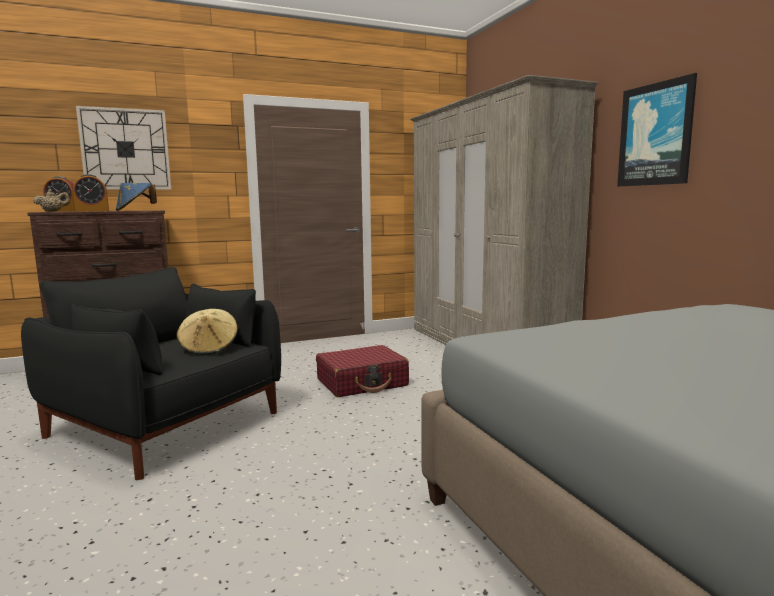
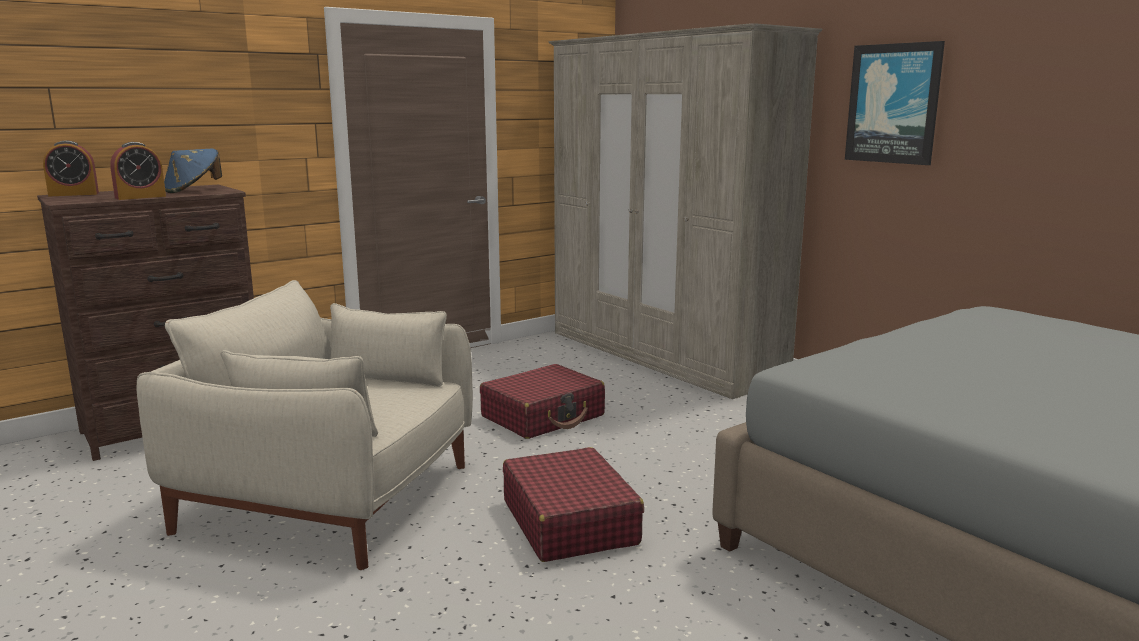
camera: 15 degrees left, 5 degrees up
(53, 211) = (81, 200): beige teapot -> none
(125, 149) = (157, 93): wall clock -> none
(166, 424) = (329, 497): black armchair -> beige armchair
(209, 348) = (395, 394): beige hat -> none
(319, 463) = (569, 522): none -> red suitcase

